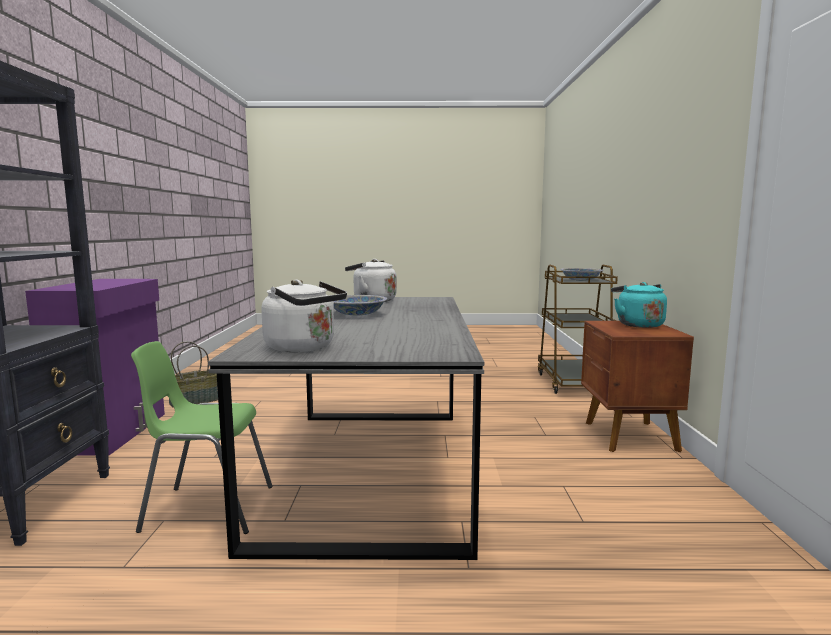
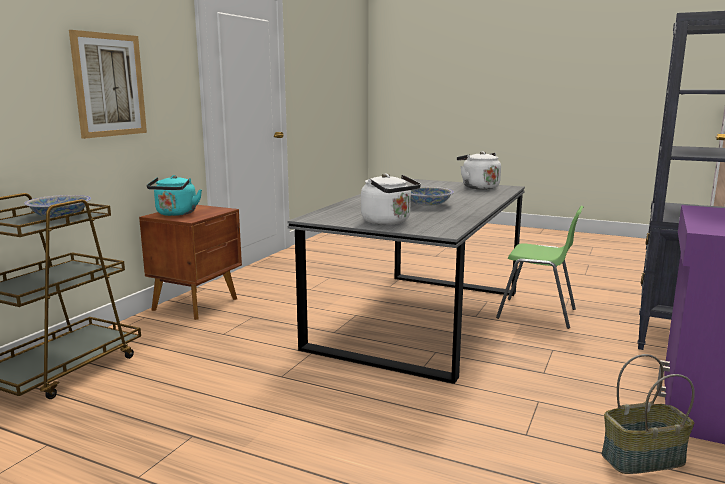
camera: 155 degrees left, 5 degrees up
(663, 184) = (109, 85): none -> picture

